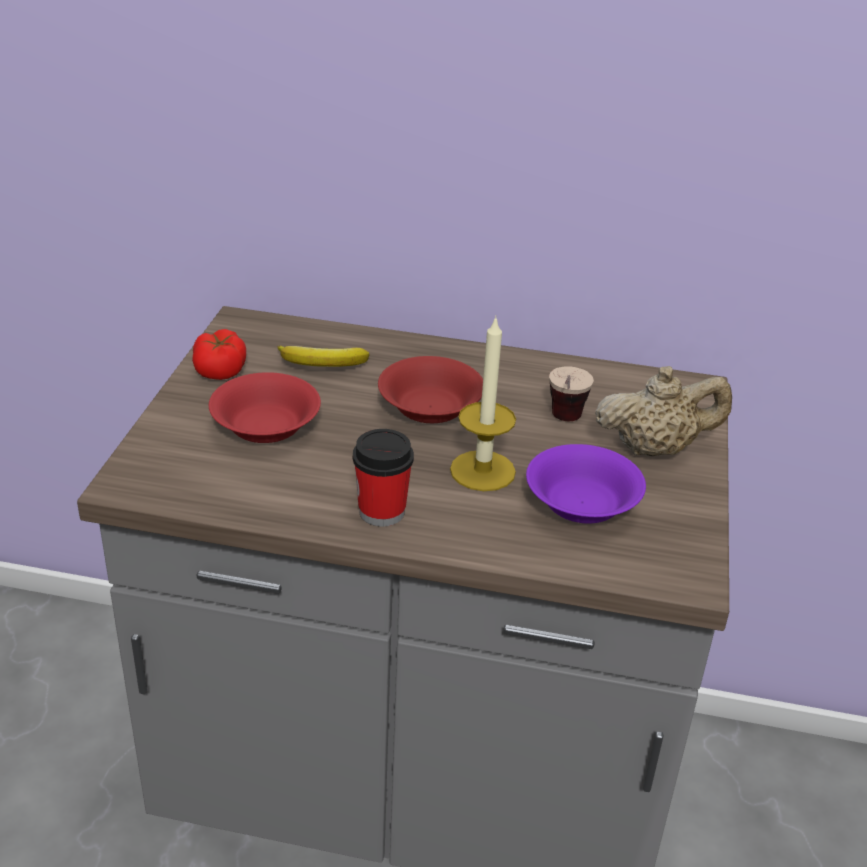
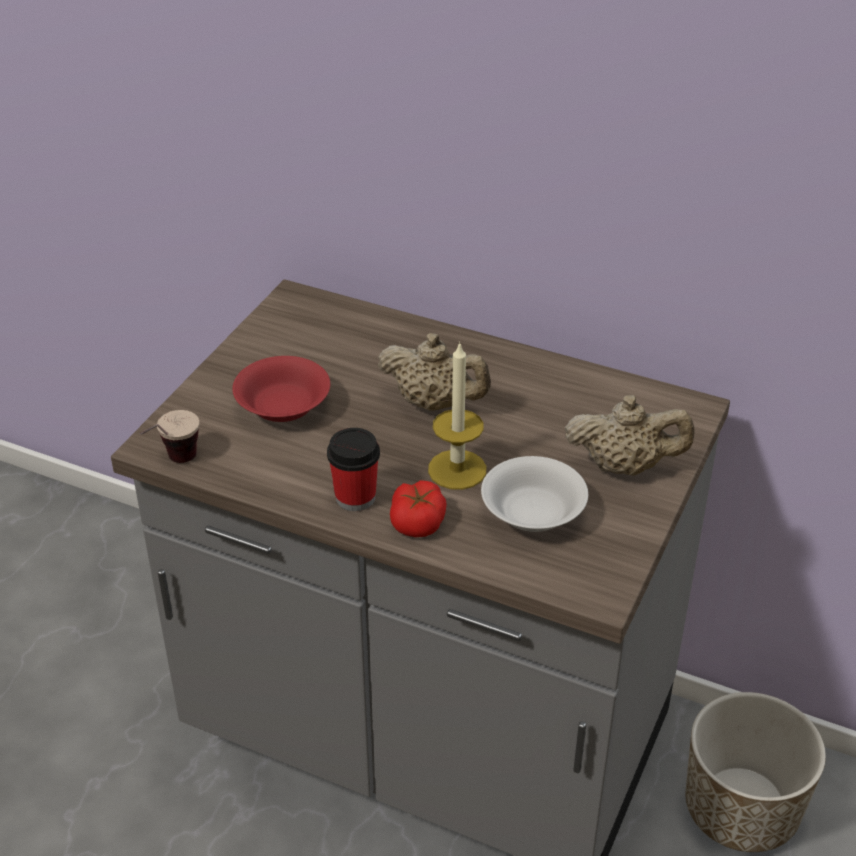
camera: 15 degrees right, 5 degrees up
(220, 369) = (261, 344): tomato -> tomato (418, 521)
(322, 365) = (352, 349): banana -> none
(431, 408) = (434, 403): red bowl -> beige teapot
(564, 424) = (549, 432): cup -> cup (172, 464)
(581, 506) = (532, 513): purple bowl -> white bowl
(748, 808) = (741, 809): none -> planter

